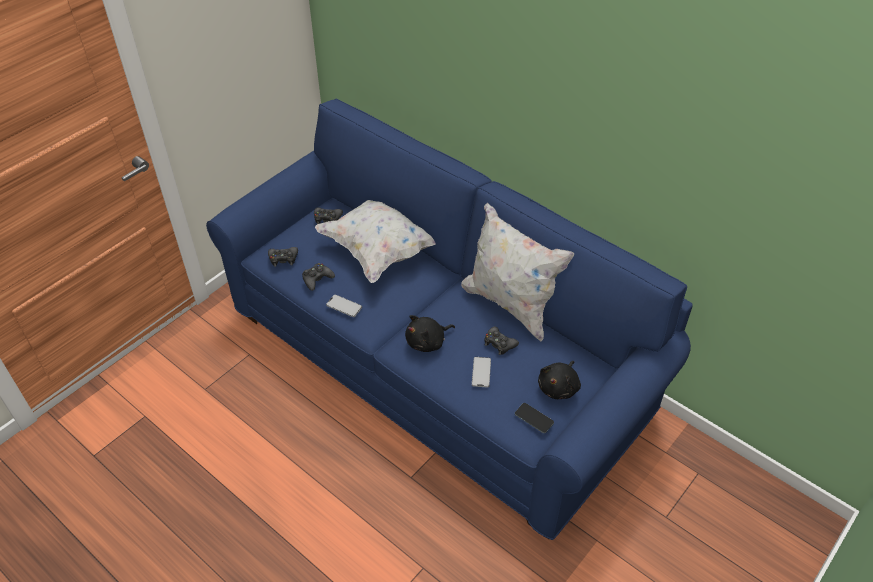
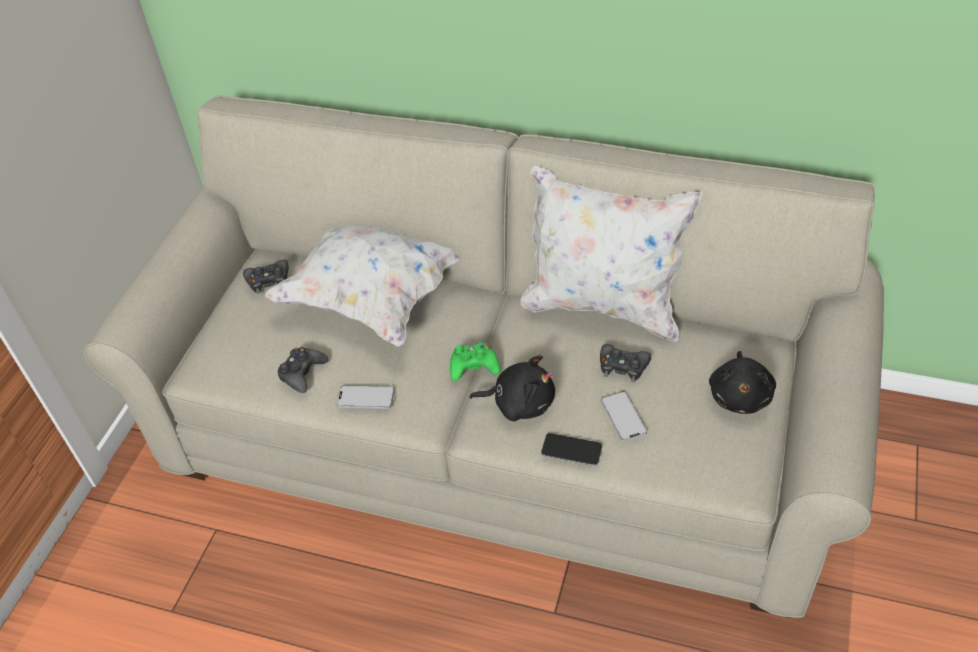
camera: 20 degrees left, 0 degrees up
(283, 259) = (232, 362): black game controller -> none
(414, 311) = (474, 366): none -> green game controller
(427, 342) = (520, 403): black plush toy -> black plush toy turned 120 degrees counterclockwise
(438, 361) = (500, 431): blue sofa -> beige sofa
(534, 418) = (735, 452): phone -> phone (571, 450)

